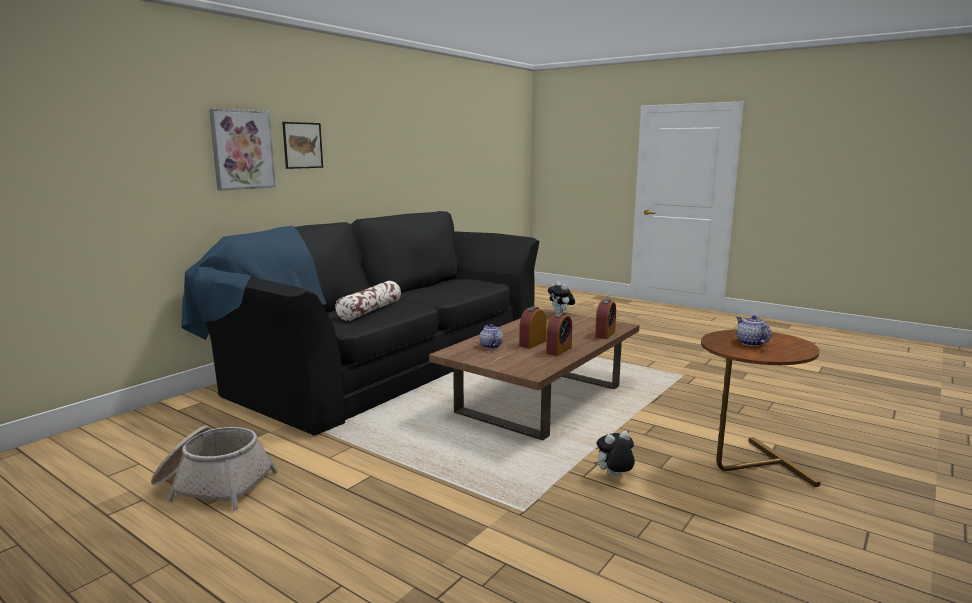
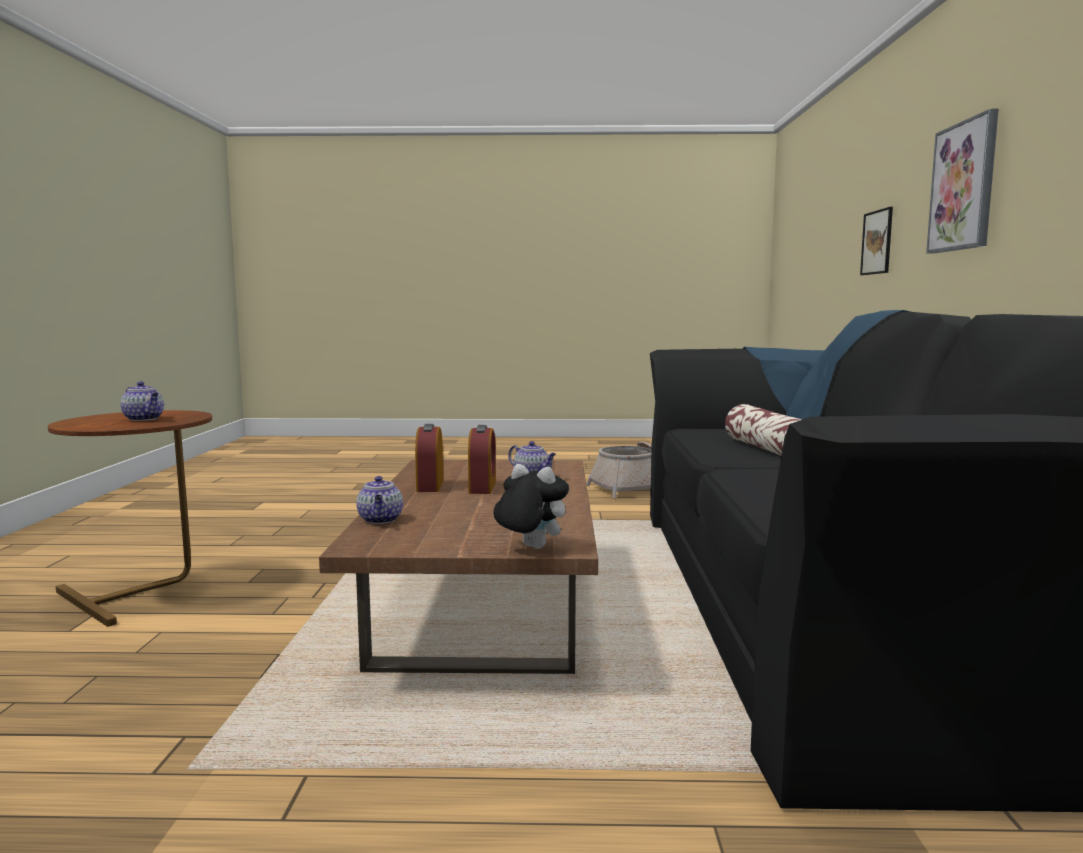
camera: 145 degrees right, 5 degrees down
(302, 145) = (1039, 155): picture -> picture (877, 242)
(605, 334) = (381, 520): alarm clock -> teapot
(614, 476) = (316, 551): plush toy -> none

